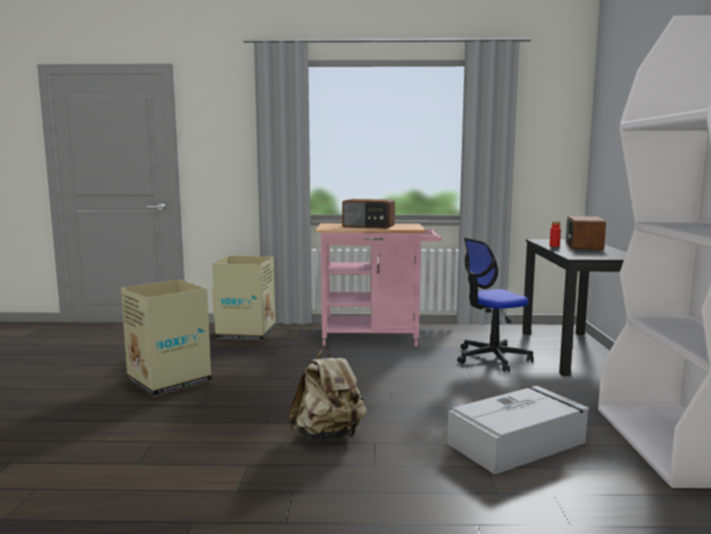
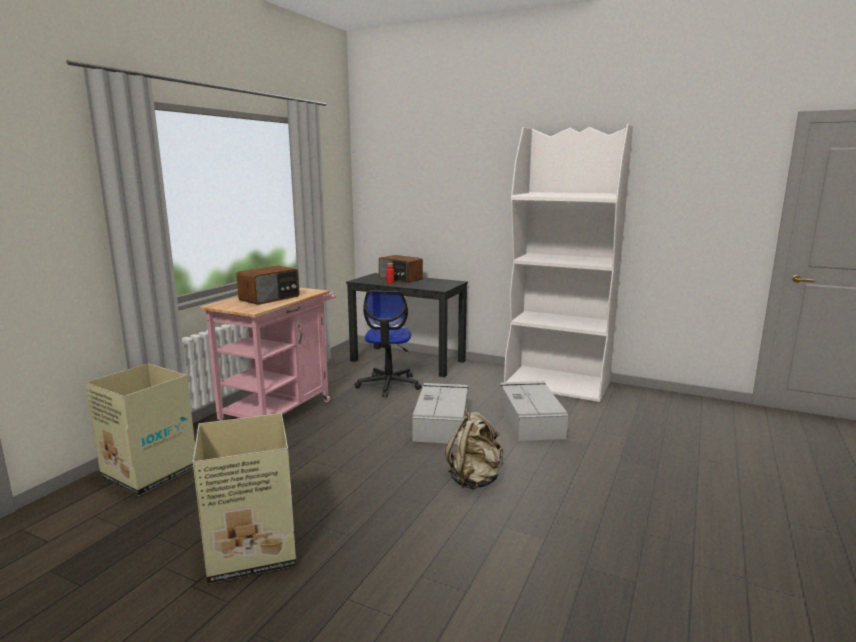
camera: 65 degrees left, 5 degrees up
(439, 397) = (441, 422): none -> grey storage box

